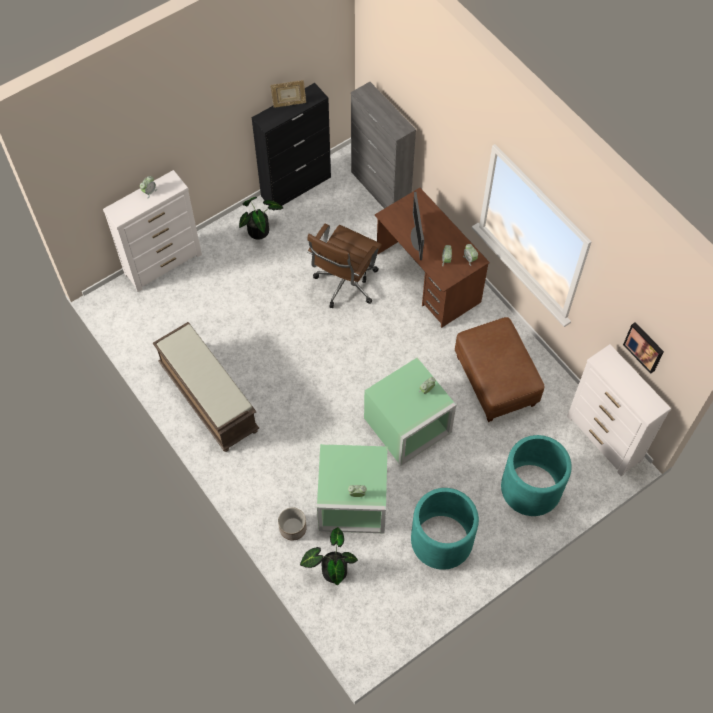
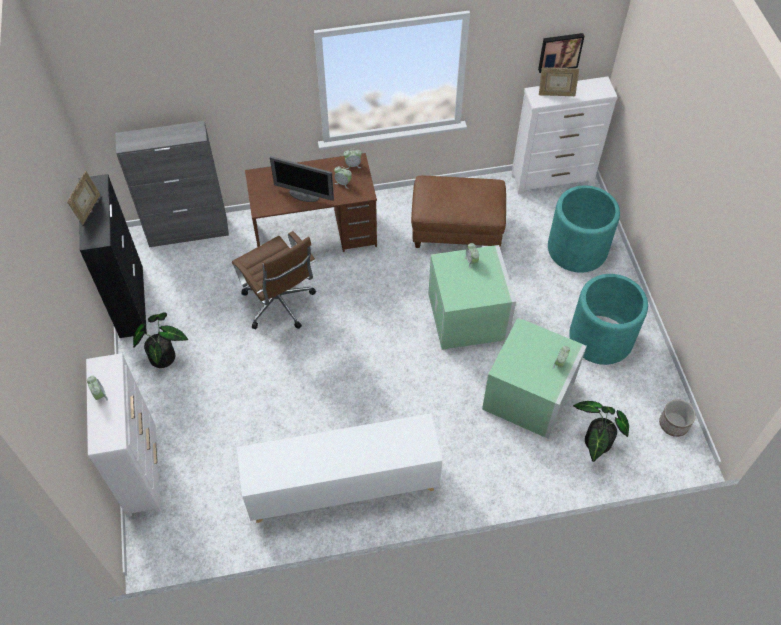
camera: 65 degrees left, 5 degrees down
(207, 398) = (342, 486): brown bench -> white cabinet
(292, 528) = (535, 461): planter -> planter (674, 424)
(617, 372) = (556, 94): none -> picture frame

